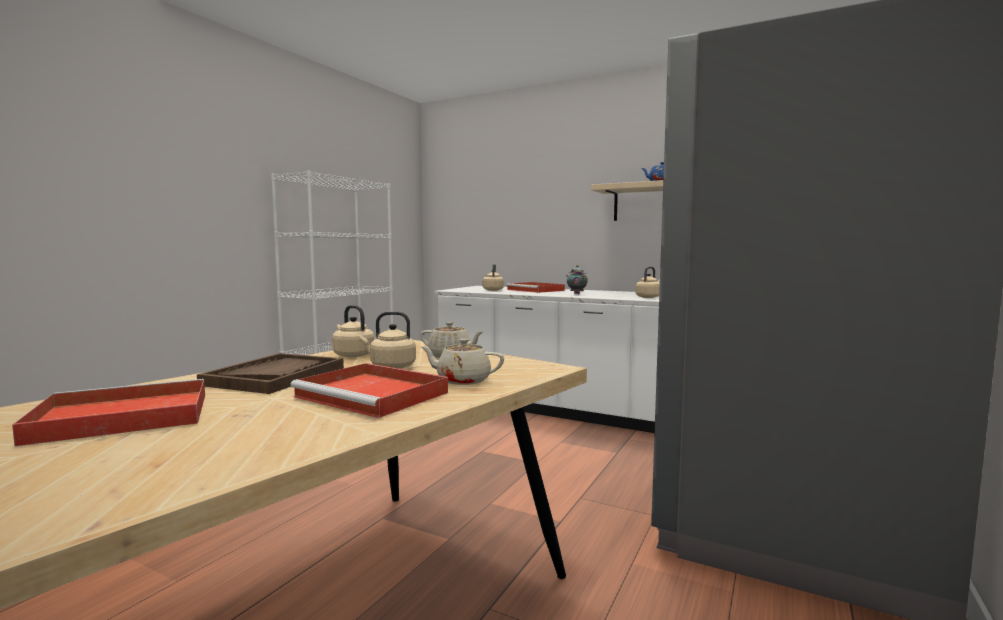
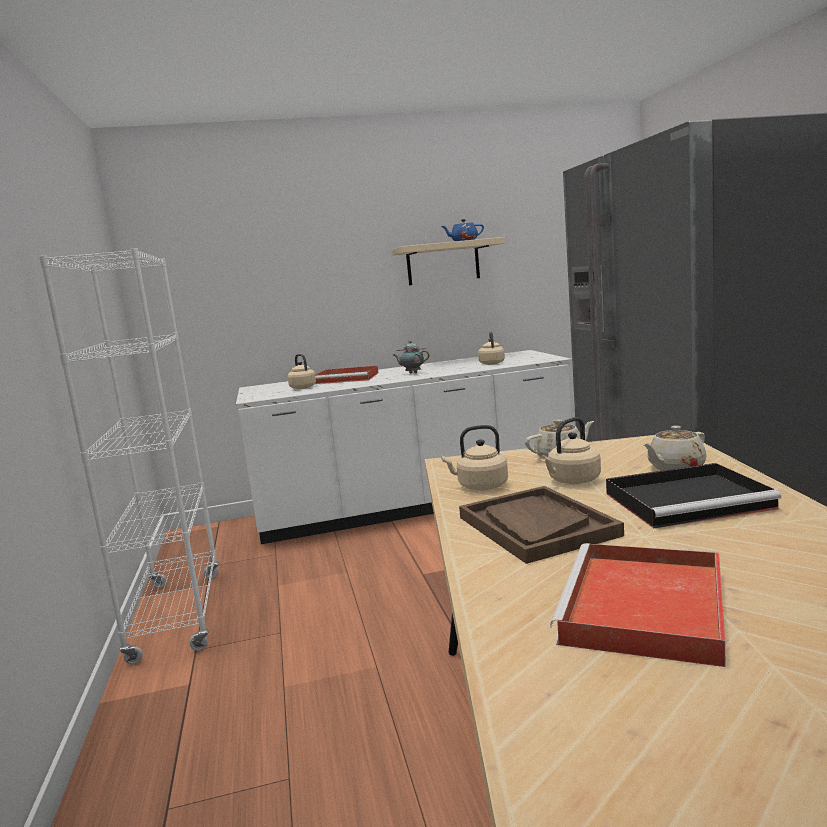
camera: 40 degrees left, 5 degrees up
(374, 395) = (689, 500): red tray -> black tray

